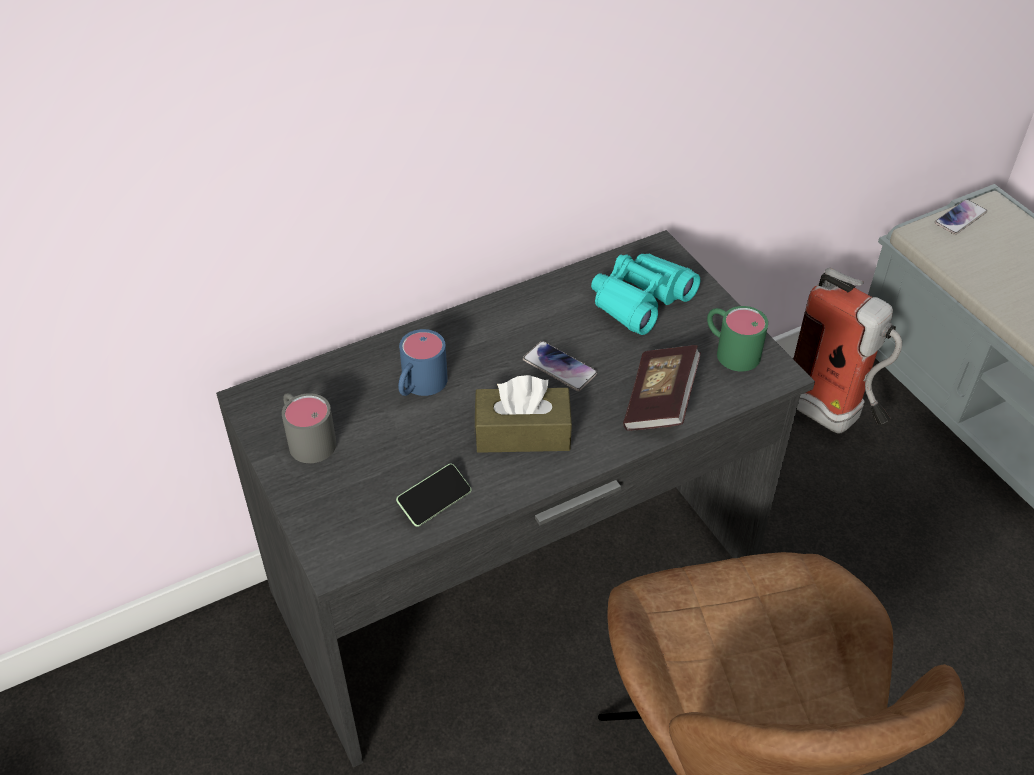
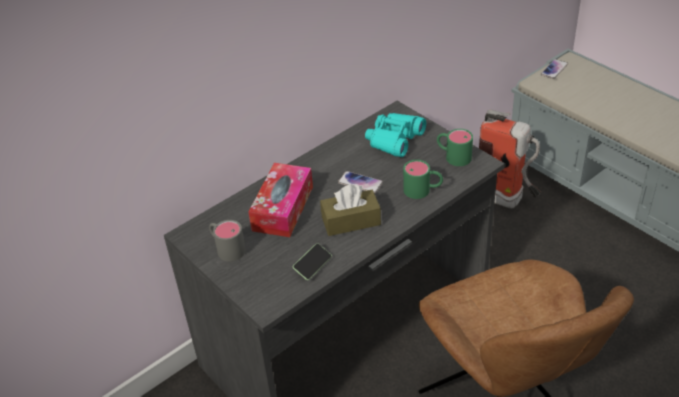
camera: 10 degrees left, 5 degrees down
(419, 386) = (283, 208): blue mug -> tissue box
(660, 402) = (423, 190): book -> green mug

